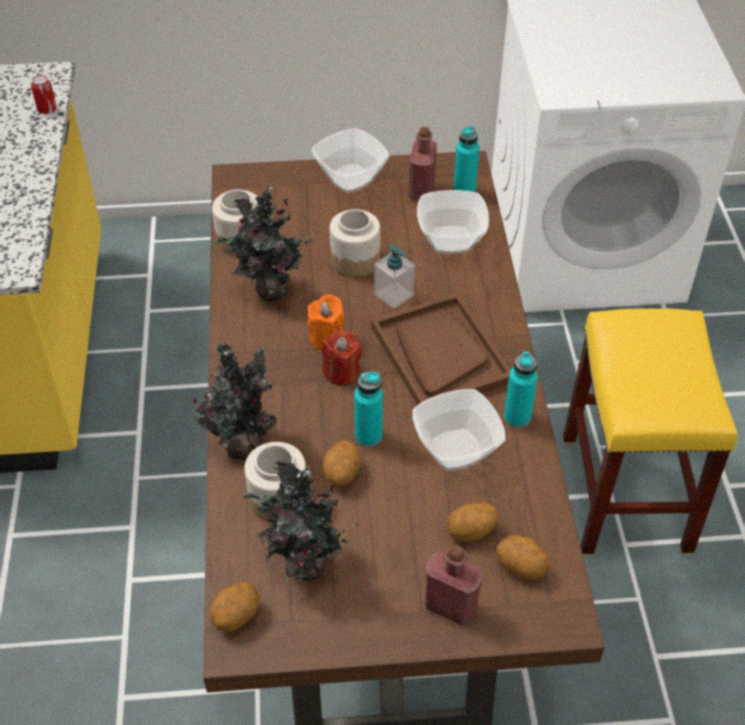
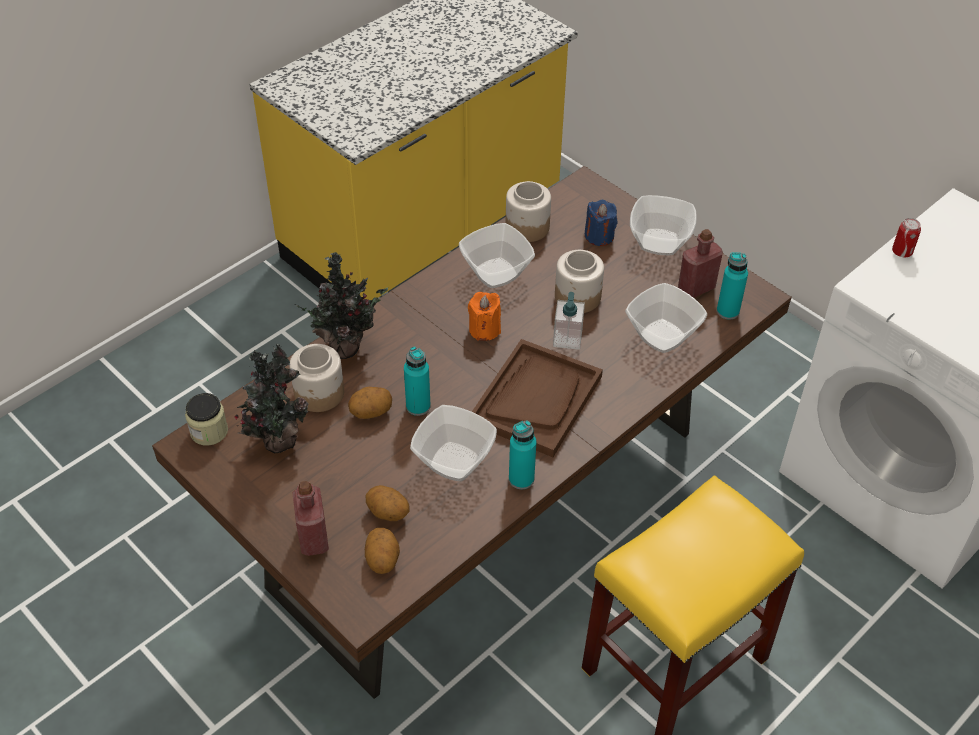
camera: 50 degrees right, 0 degrees up
(47, 109) = (514, 53): can -> can (902, 252)
(236, 616) = (209, 431): potato -> jar
(269, 292) = (495, 273): potted plant -> bowl
(302, 206) = (599, 236): none -> blue candle
(341, 372) = (461, 356): red candle -> none

